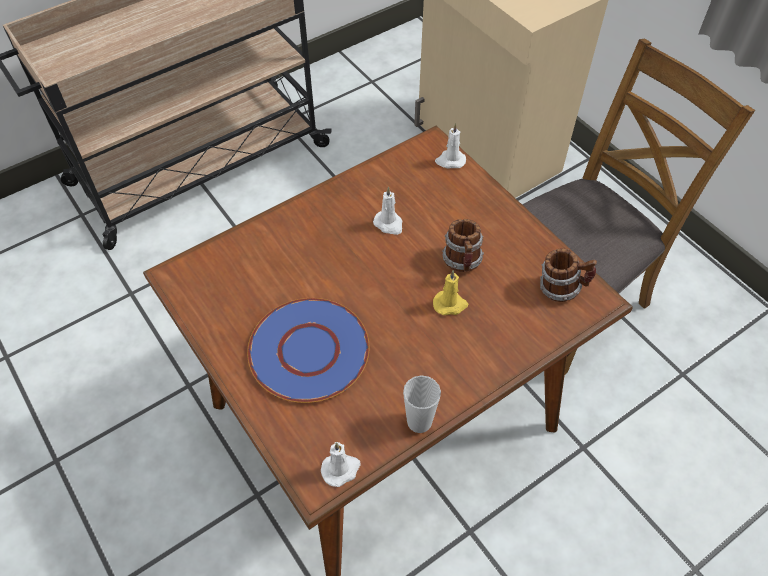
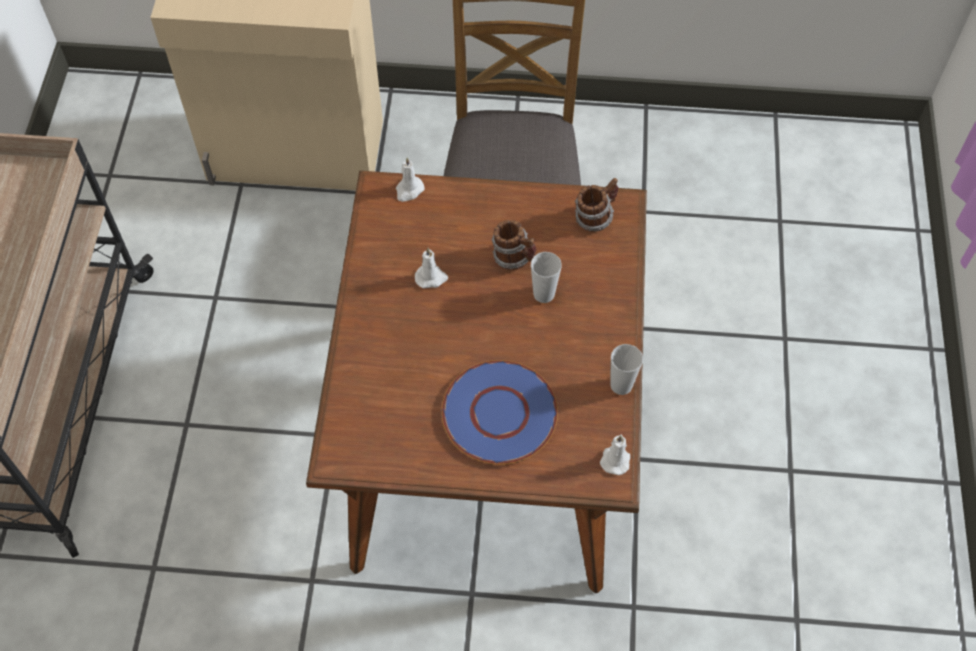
camera: 50 degrees left, 5 degrees up
(450, 304) = (544, 294): yellow candle -> cup

